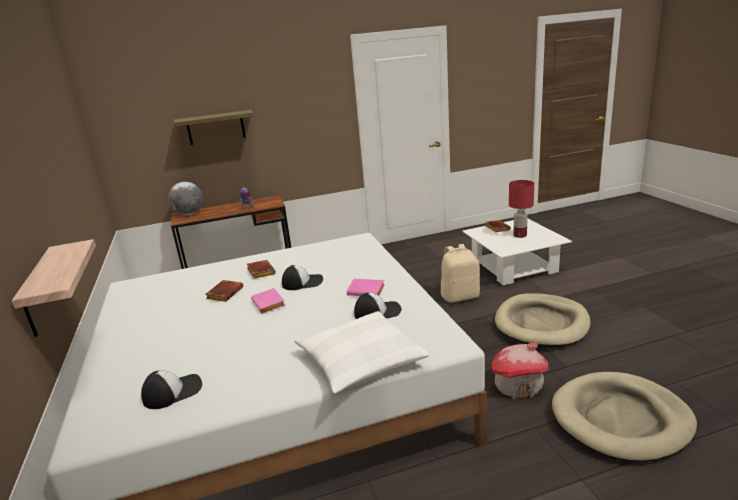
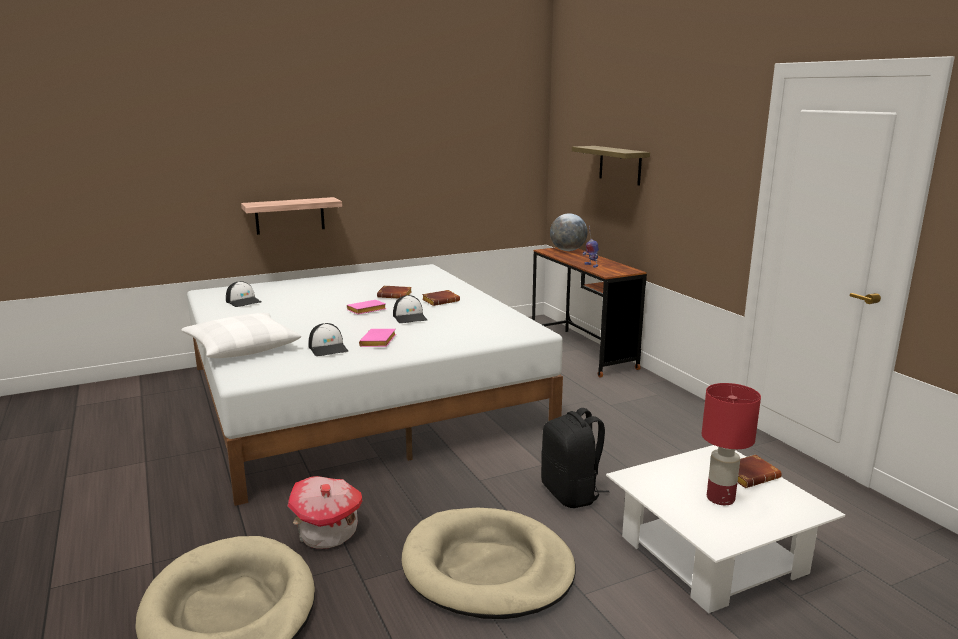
camera: 80 degrees right, 5 degrees down
(460, 296) = (571, 494): beige backpack -> black backpack

